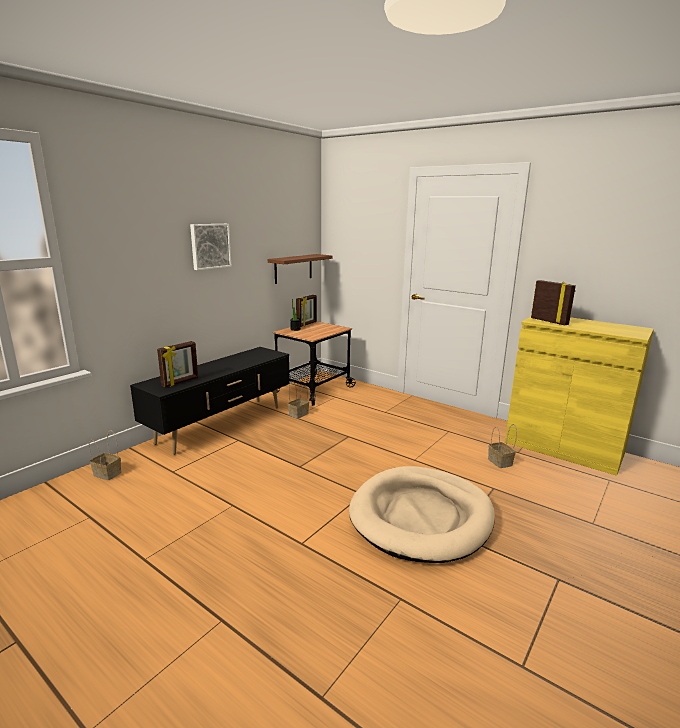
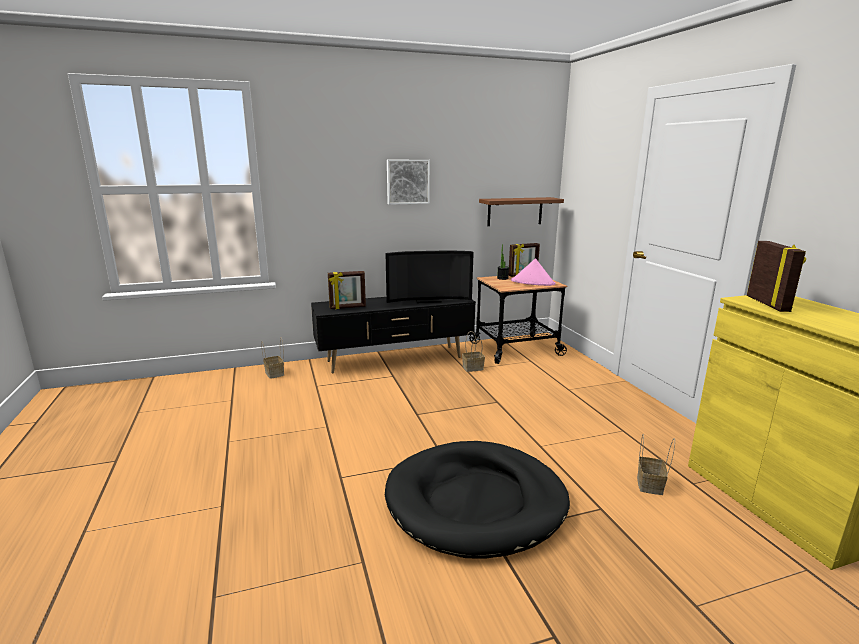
camera: 35 degrees right, 0 degrees up
(247, 360) = (427, 300): none -> television
(324, 329) = (533, 282): none -> pink hat
(421, 516) = (476, 502): beige dog bed -> black dog bed

